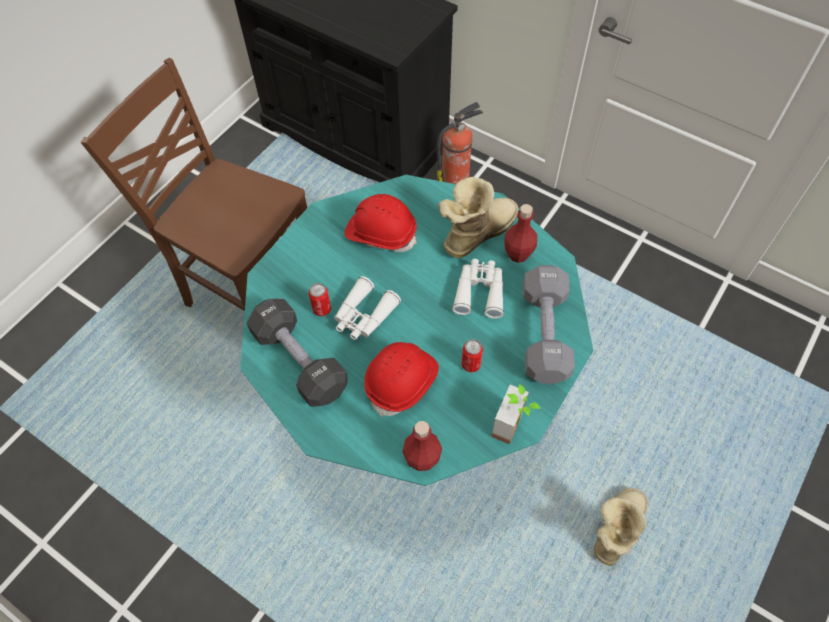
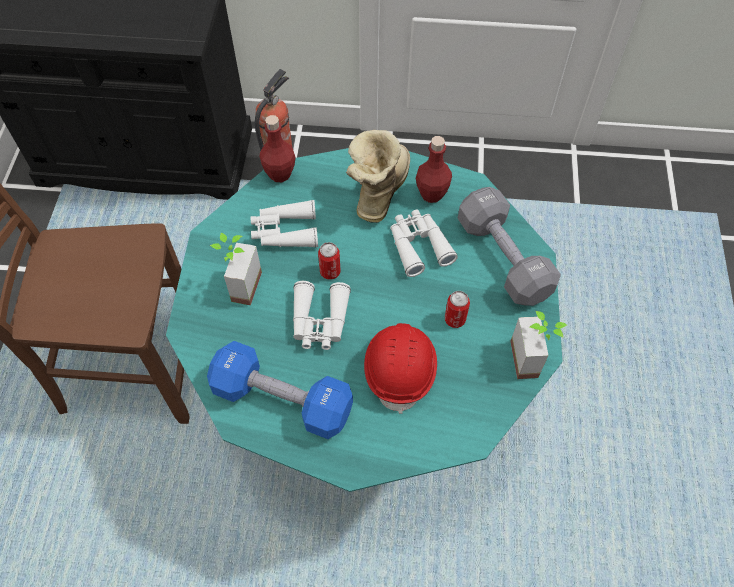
camera: 30 degrees left, 0 degrees up
(299, 361) = (282, 399): black dumbbell -> blue dumbbell
(321, 260) = (238, 285): none -> potted plant
(322, 309) = (271, 335): can -> can (330, 272)
(381, 233) = (284, 231): red hard hat -> white binoculars
(422, 460) = (468, 435): red bottle -> red bottle (280, 174)
(614, 529) = (611, 419): boot -> none

